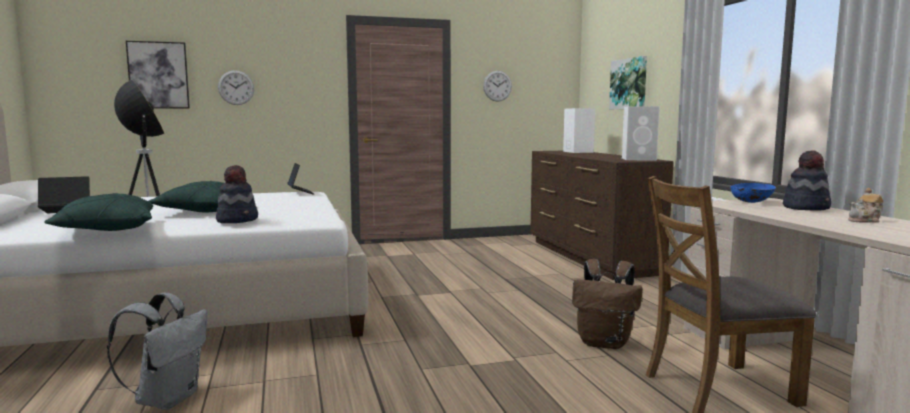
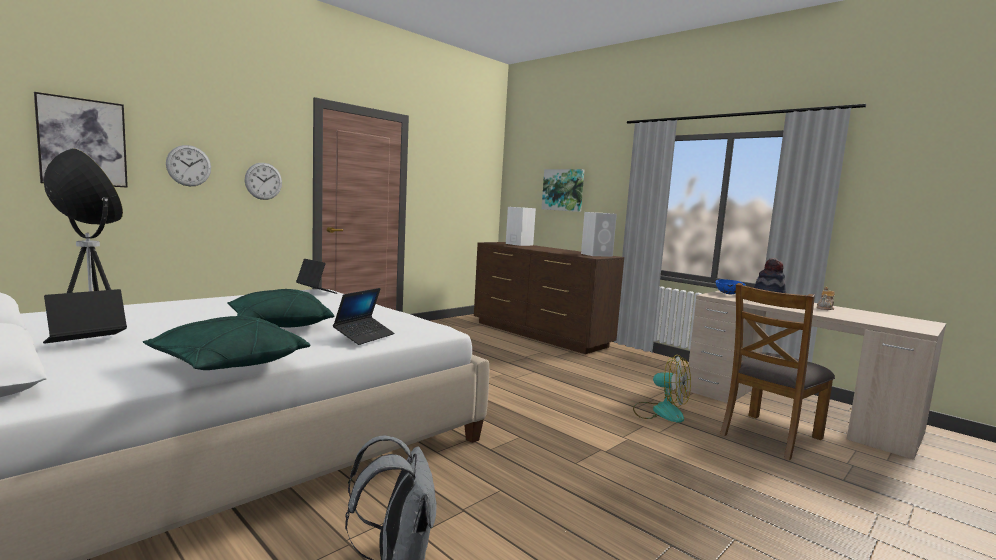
camera: 30 degrees left, 0 degrees up
(238, 220) = (364, 336): hat -> laptop
(497, 86) = (443, 181): wall clock -> wall clock (263, 181)
(605, 343) = (660, 411): brown backpack -> fan

